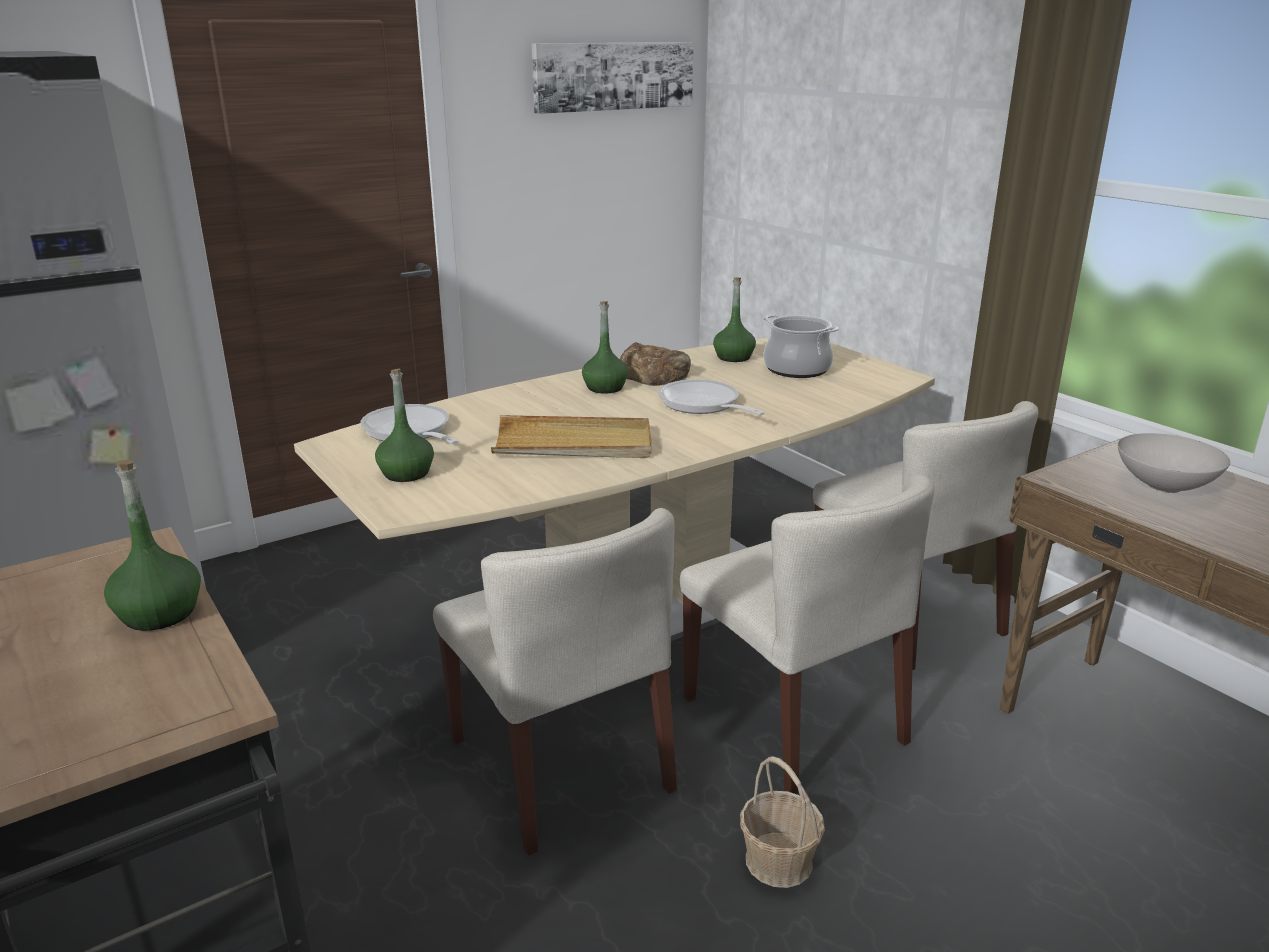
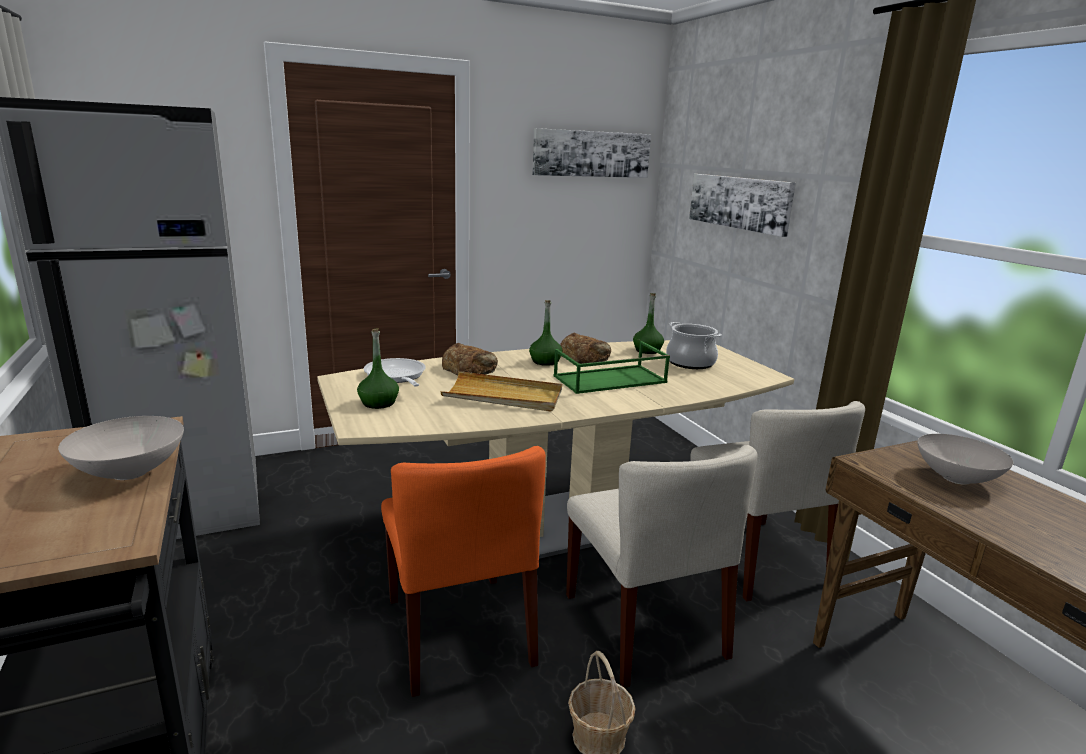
camera: 10 degrees right, 5 degrees down
(159, 613) = (132, 472): green bottle -> white bowl
(506, 408) = (469, 368): none -> bread
(561, 765) = (460, 631): beige chair -> orange chair
(702, 405) = (609, 380): frying pan -> green tray
(834, 139) = (739, 202): none -> picture

